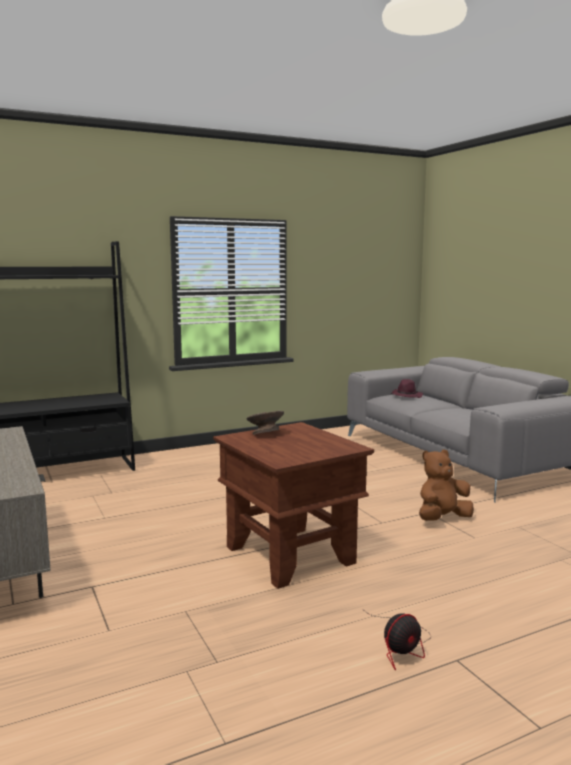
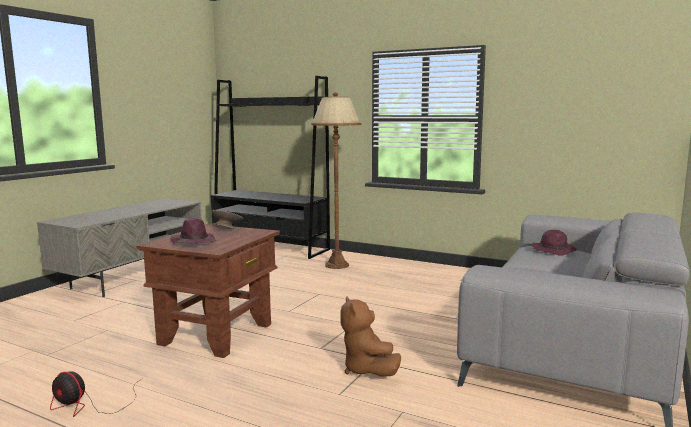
camera: 55 degrees right, 0 degrees up
(181, 466) = (337, 265): none -> brown floor lamp
(300, 449) = (193, 242): none -> purple hat
(442, 519) = (367, 370): brown plush toy -> brown plush toy turned 135 degrees counterclockwise

